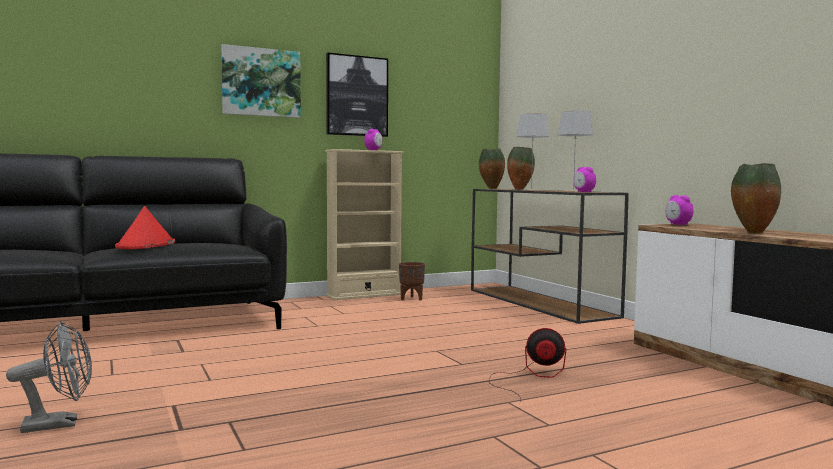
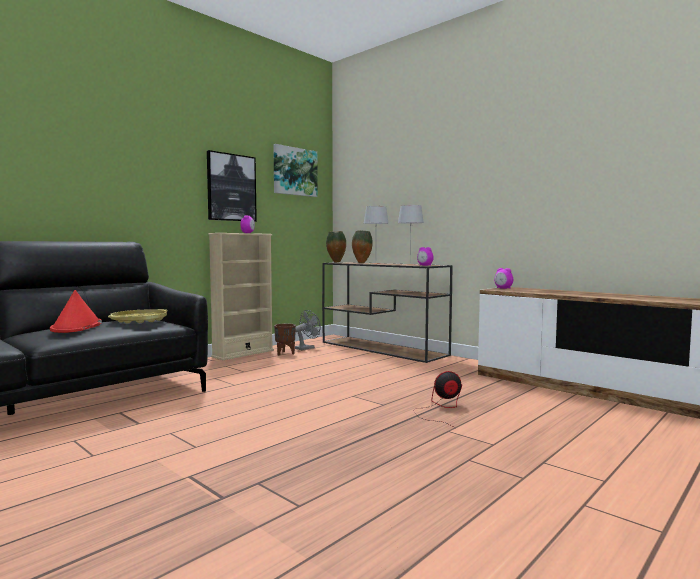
camera: 20 degrees left, 0 degrees up
(59, 424) = (96, 514): grey fan -> grey fan (307, 348)
(213, 243) = (139, 320): none -> yellow tray
(261, 82) = (153, 174): picture -> picture (294, 171)
(752, 233) = (566, 294): vase -> none

